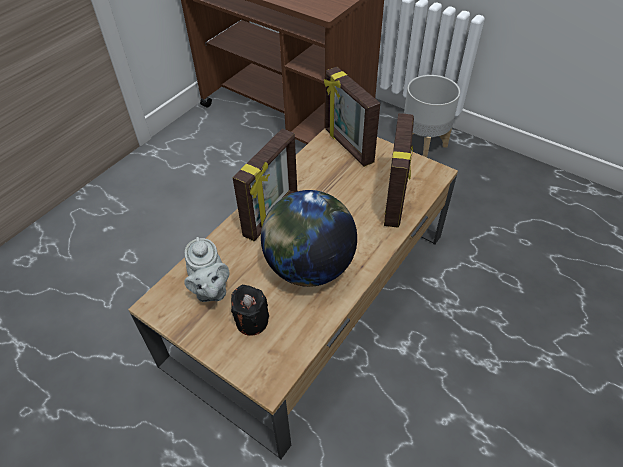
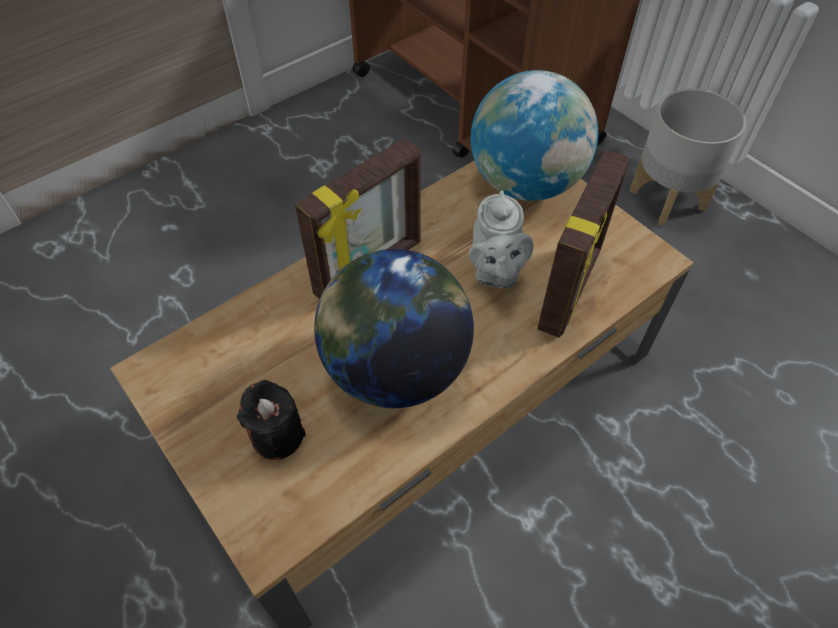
camera: 15 degrees right, 5 degrees up
(210, 290) = (235, 369): grey teapot -> grey teapot (495, 272)
(348, 146) = (525, 183): picture frame -> globe

